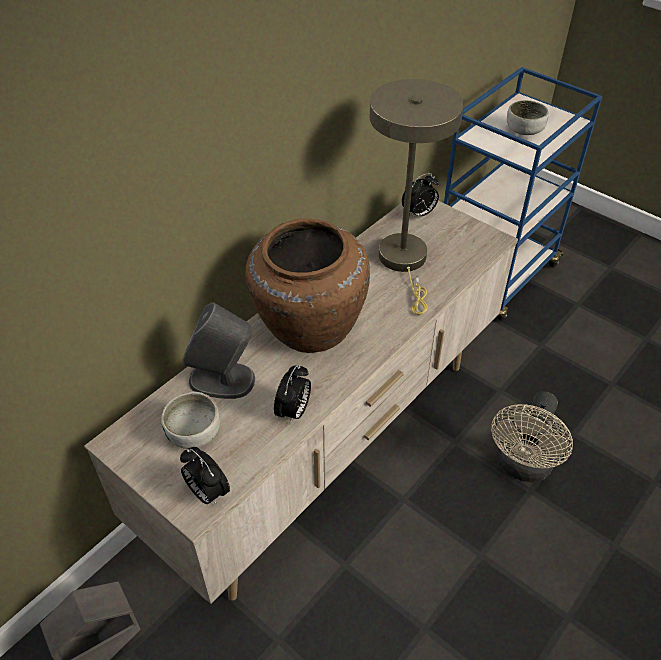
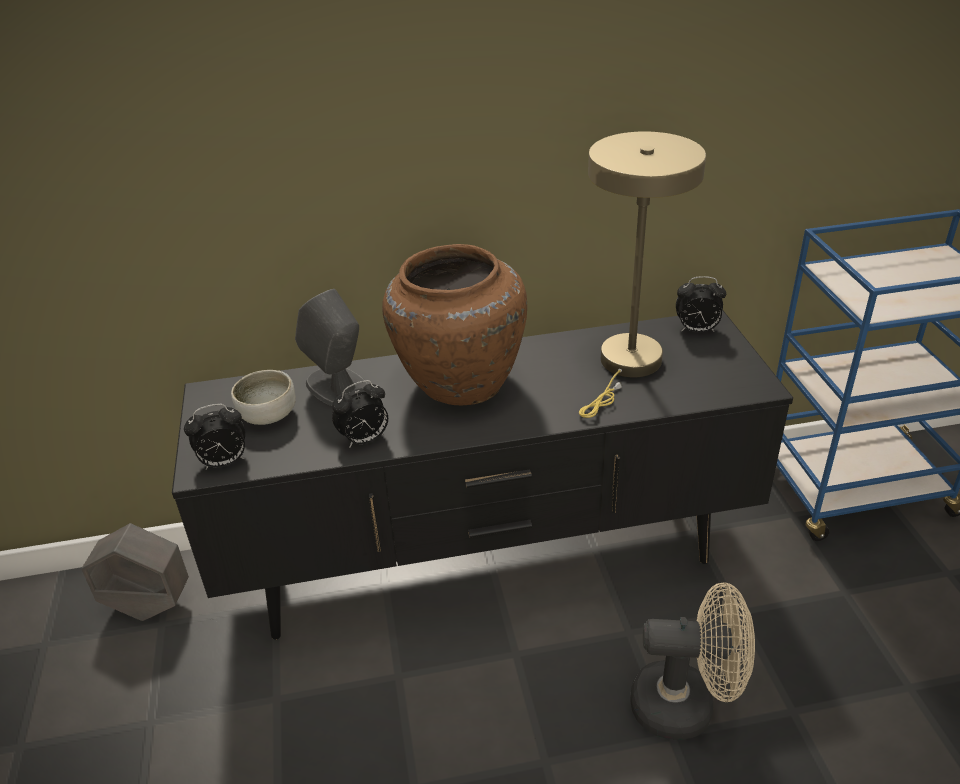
camera: 40 degrees right, 10 degrees down
(207, 493) = (224, 463): alarm clock -> alarm clock turned 105 degrees counterclockwise
(330, 449) = (488, 564): beige tv stand -> black tv stand
(522, 467) = (686, 705): beige fan -> beige fan turned 150 degrees counterclockwise
(524, 130) = (906, 282): bowl -> none

